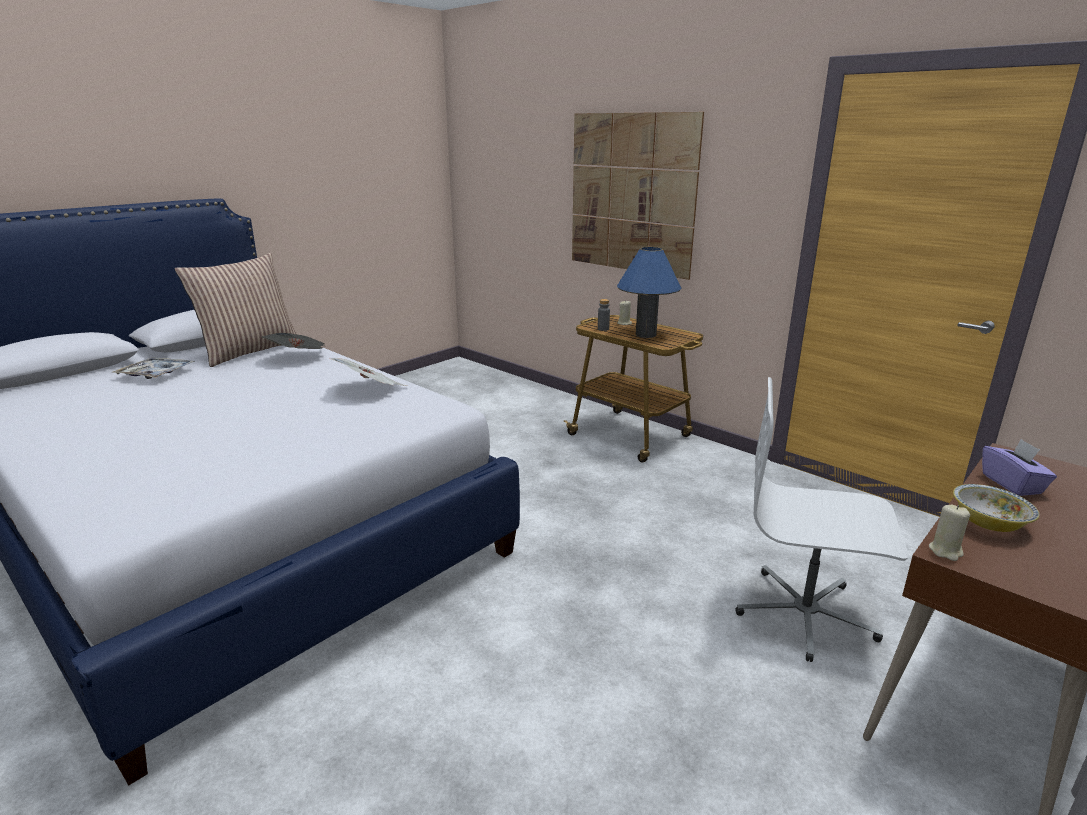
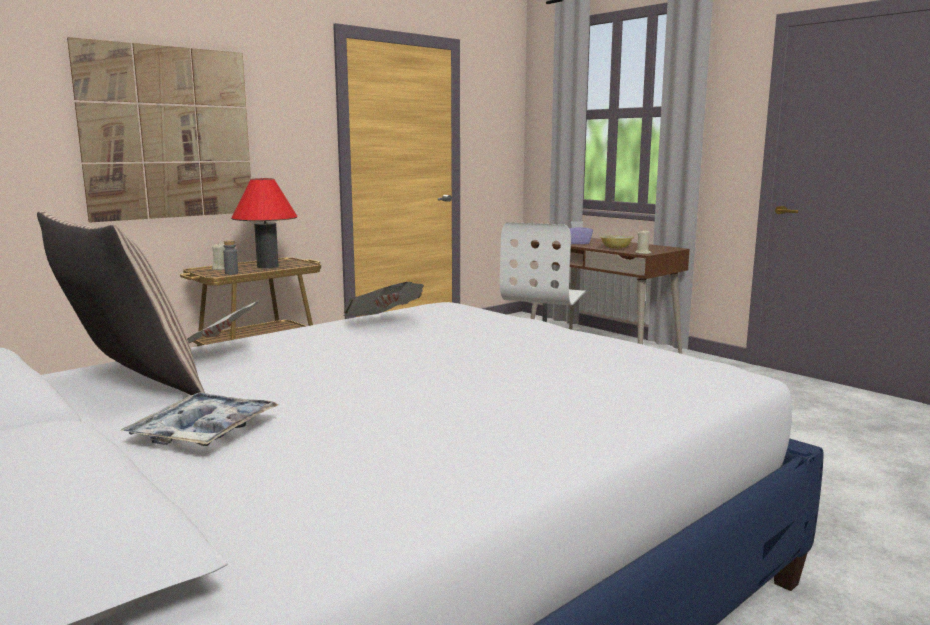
camera: 85 degrees left, 10 degrees down
(646, 334) = (267, 266): blue table lamp -> red table lamp

